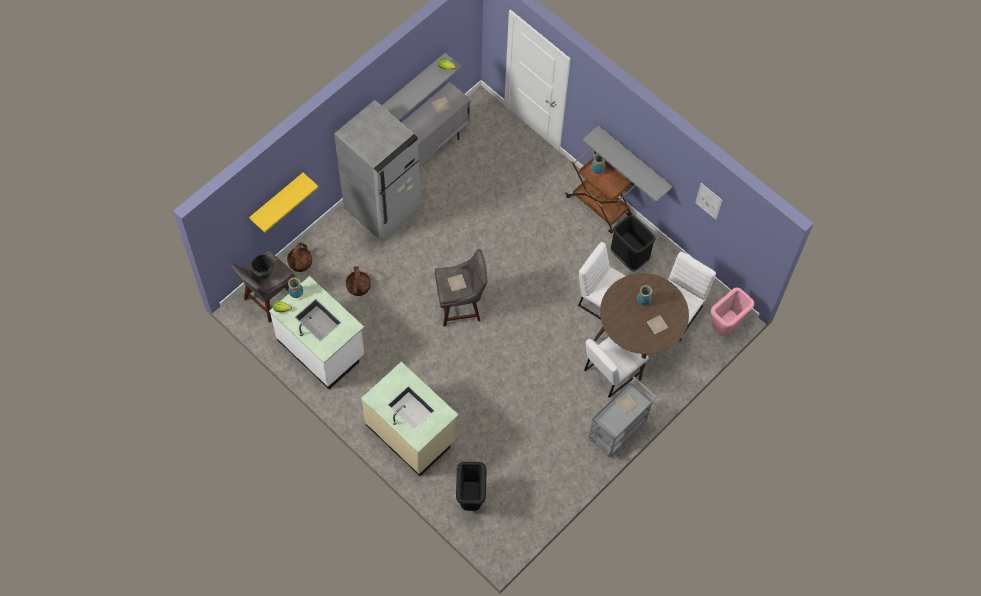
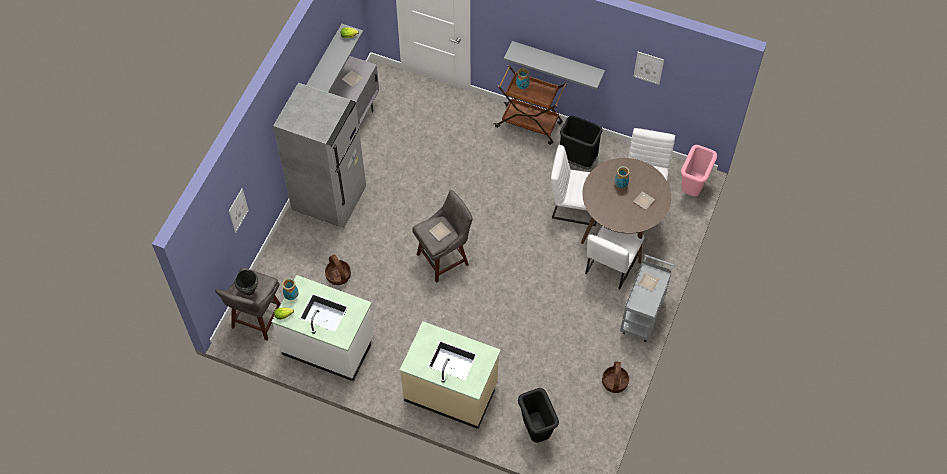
camera: 20 degrees left, 5 degrees down
(277, 199) = (238, 210): yellow shelf -> picture
(300, 262) = (272, 274): basket -> basket (615, 382)

